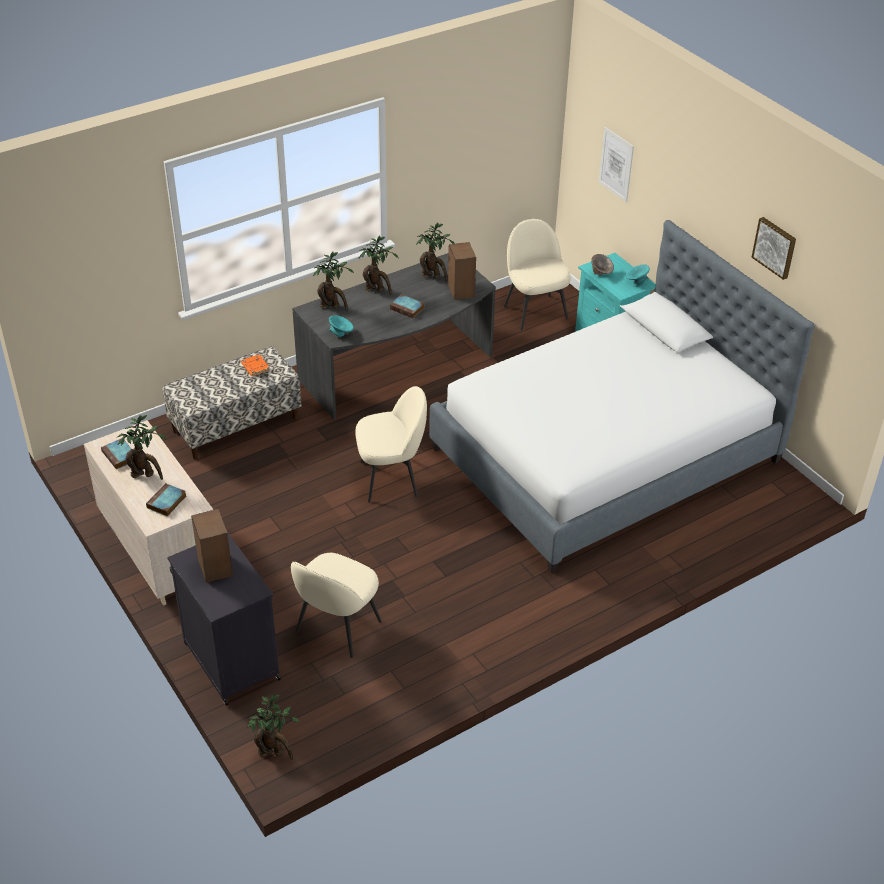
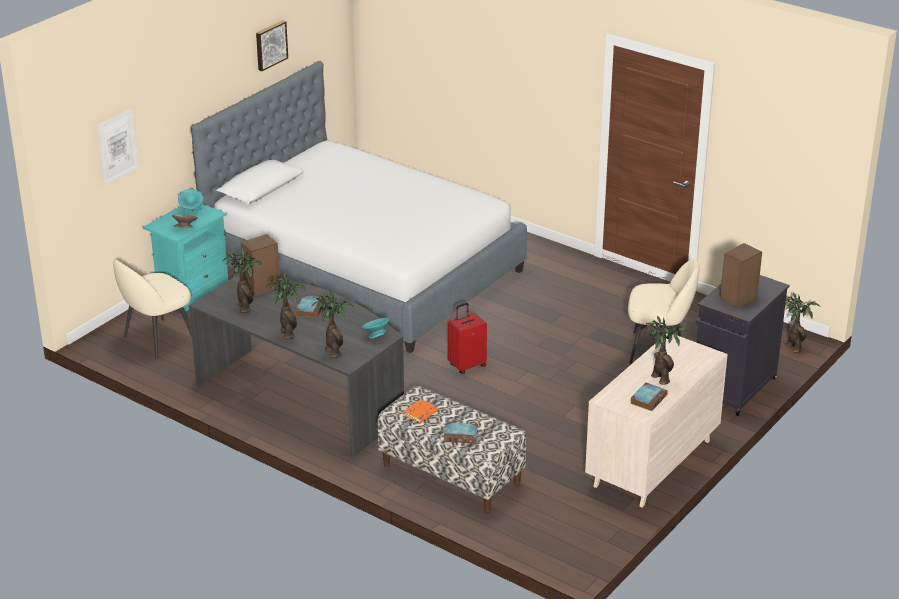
camera: 110 degrees left, 10 degrees down
(166, 502) = (682, 356): book -> book (461, 435)
(391, 478) = (467, 365): beige chair -> red suitcase

